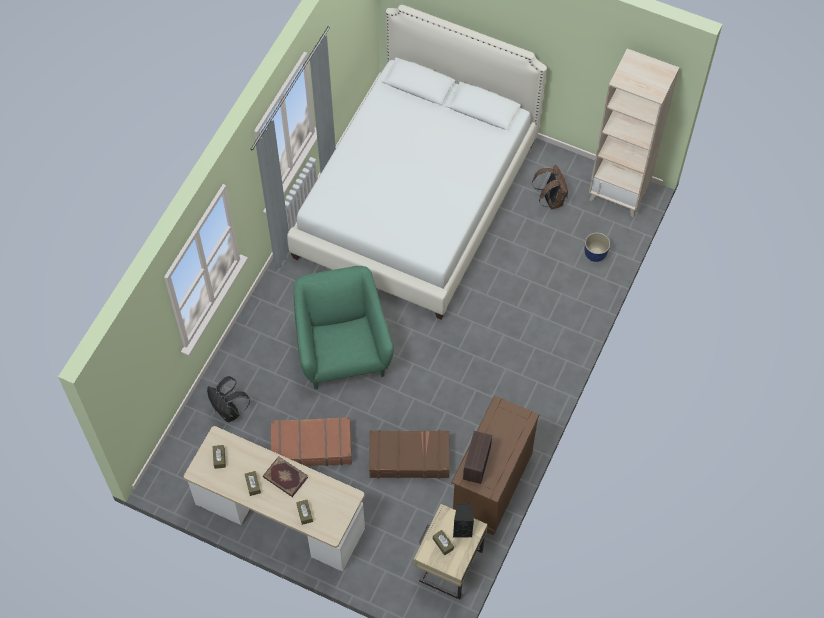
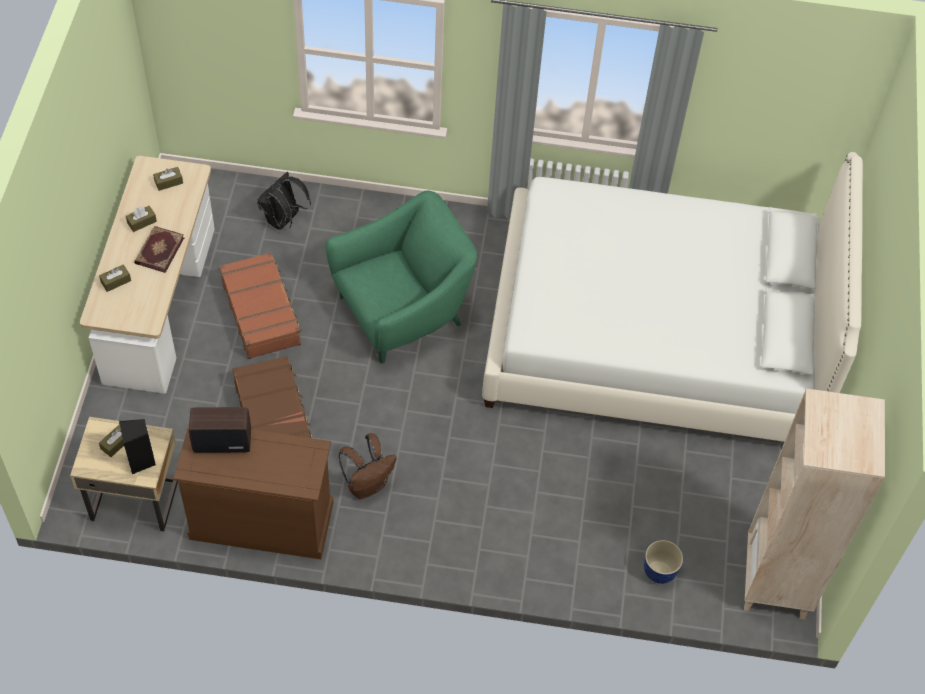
camera: 70 degrees right, 5 degrees down
(550, 200) = (725, 495): brown backpack -> brown backpack (367, 484)

